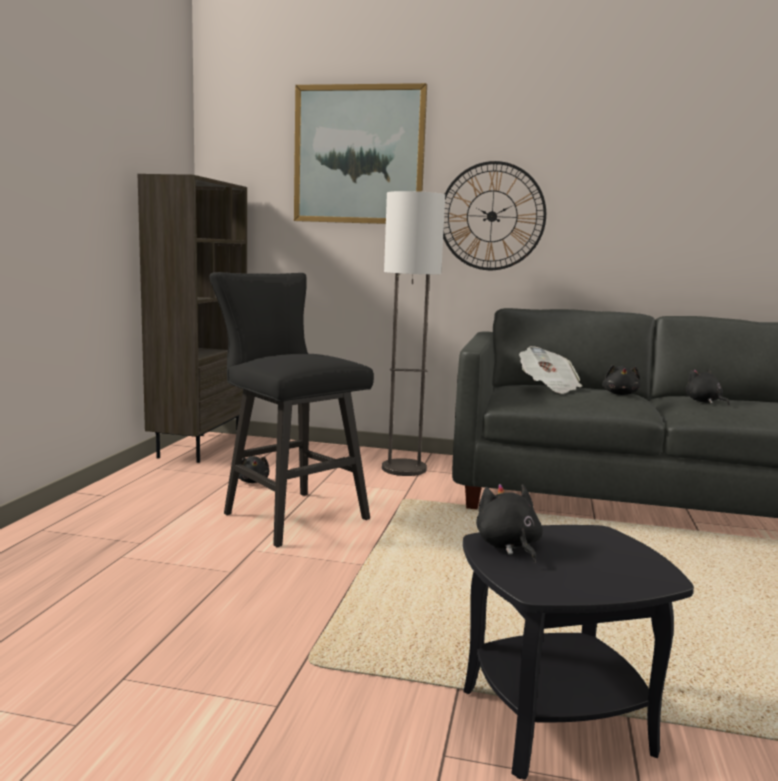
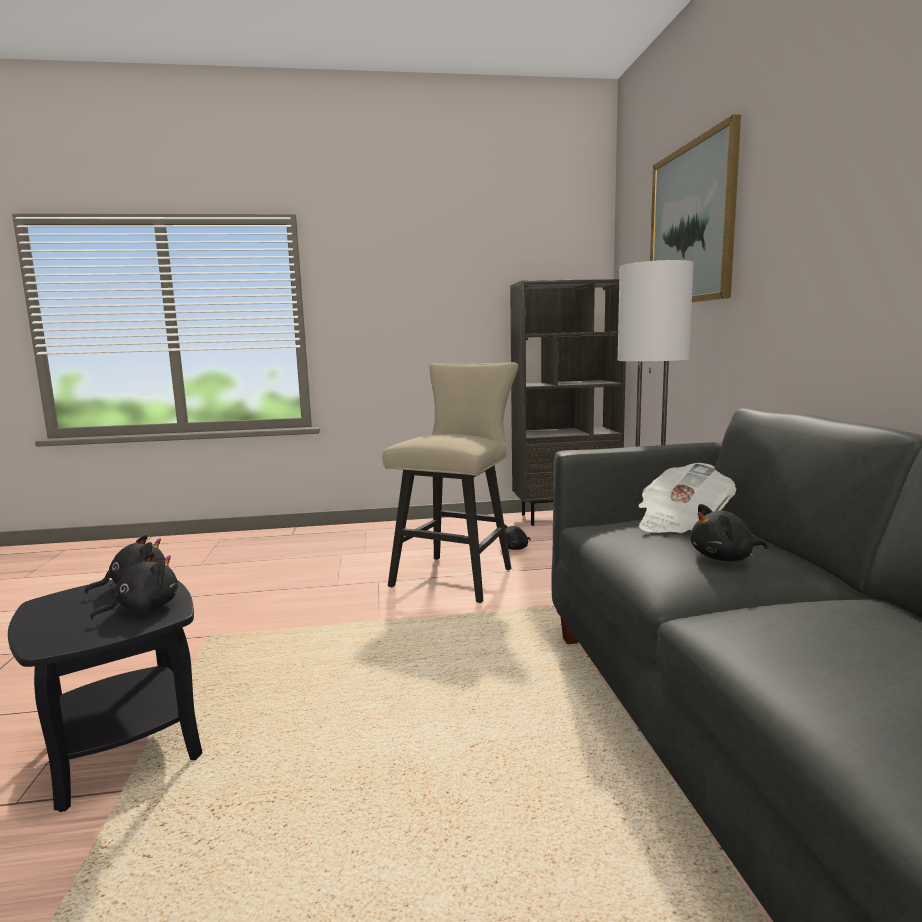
camera: 70 degrees right, 0 degrees up
(288, 514) = (458, 575): black stool -> beige stool
(492, 216) = (791, 274): wall clock -> none
(704, 402) = (827, 620): black plush toy -> black plush toy (143, 609)

